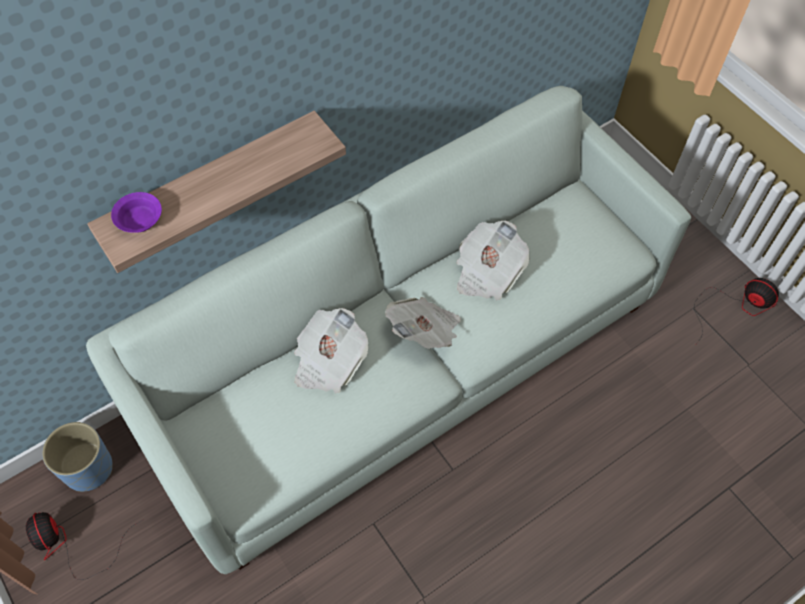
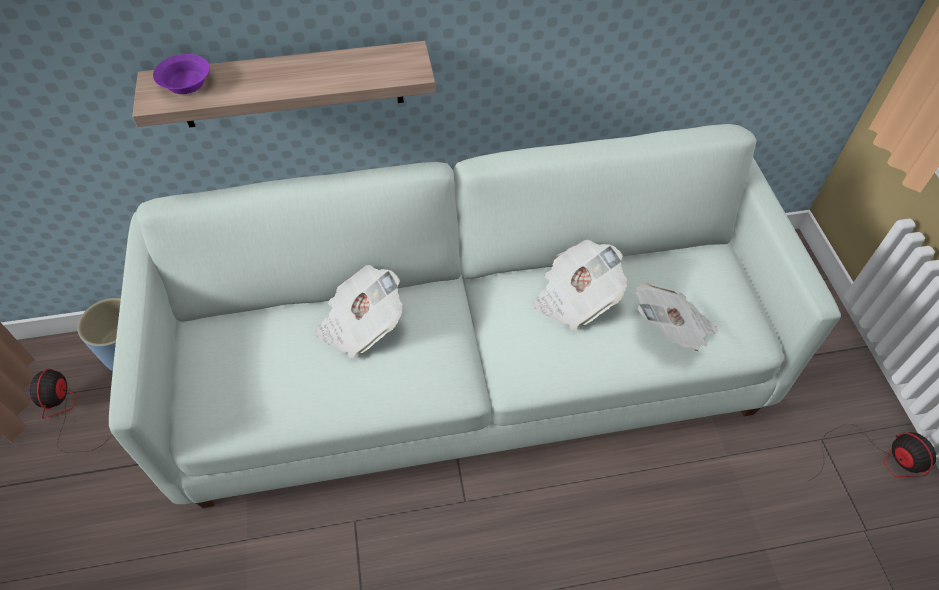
camera: 25 degrees right, 5 degrees down
(425, 331) = (477, 333): newspaper -> newspaper (672, 329)

